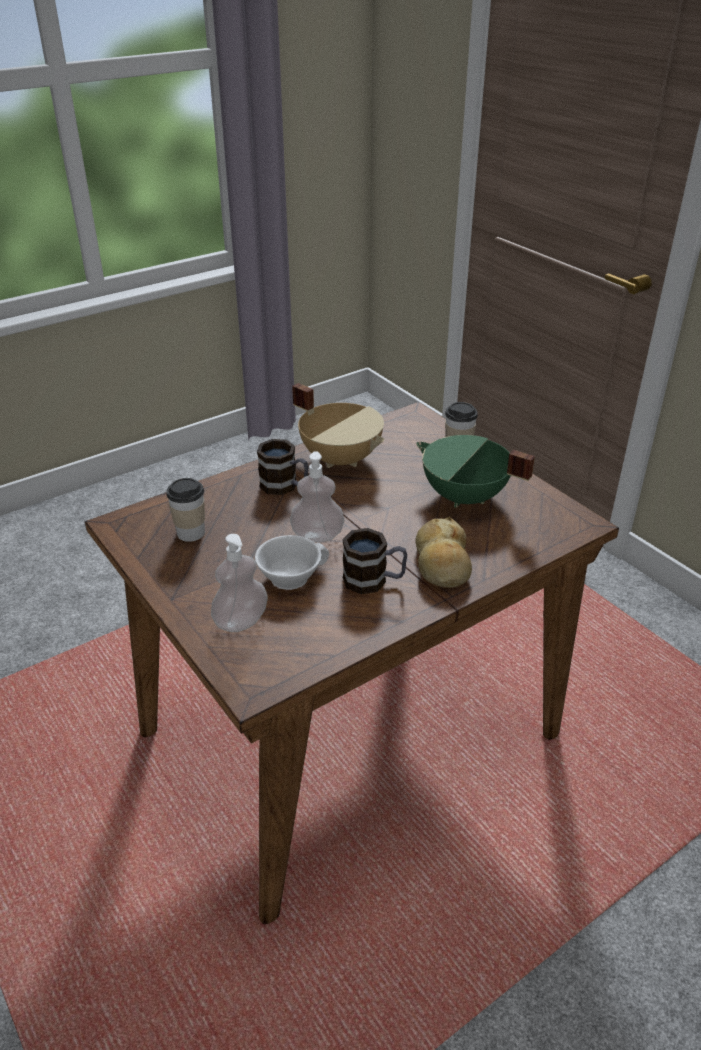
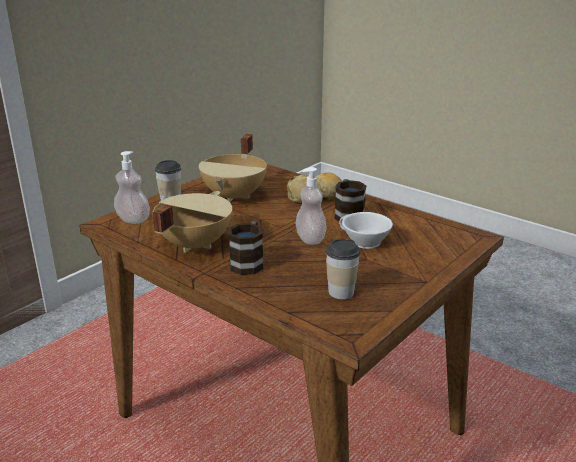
camera: 105 degrees left, 10 degrees down
(241, 621) = (424, 250): soap dispenser -> soap dispenser (133, 220)
(464, 498) = (235, 196): green cooking pot -> beige cooking pot

